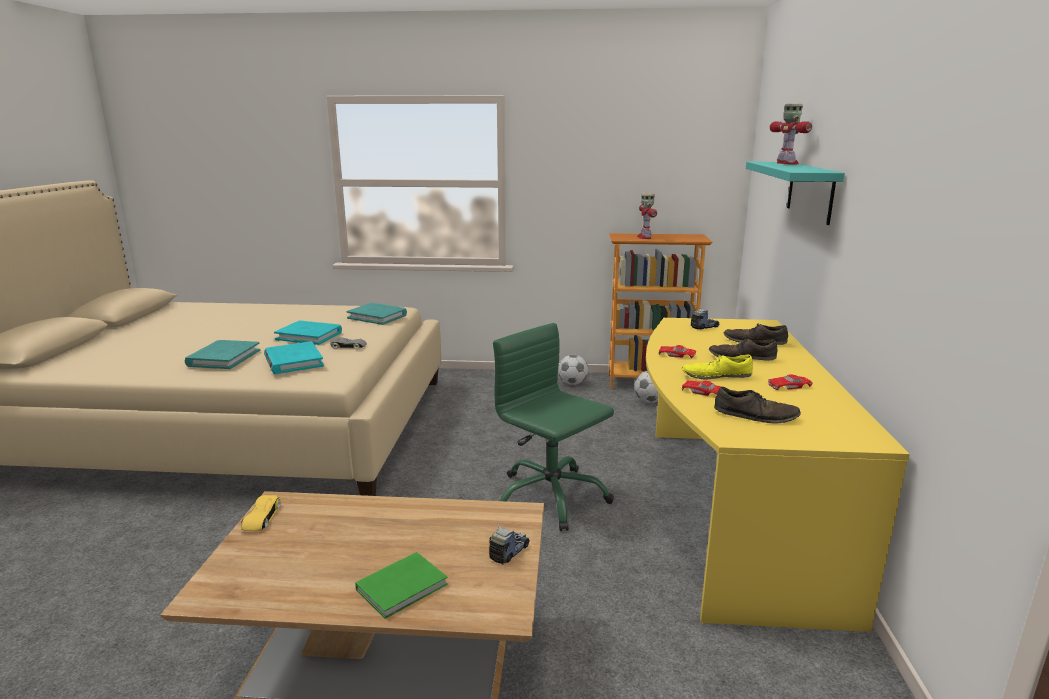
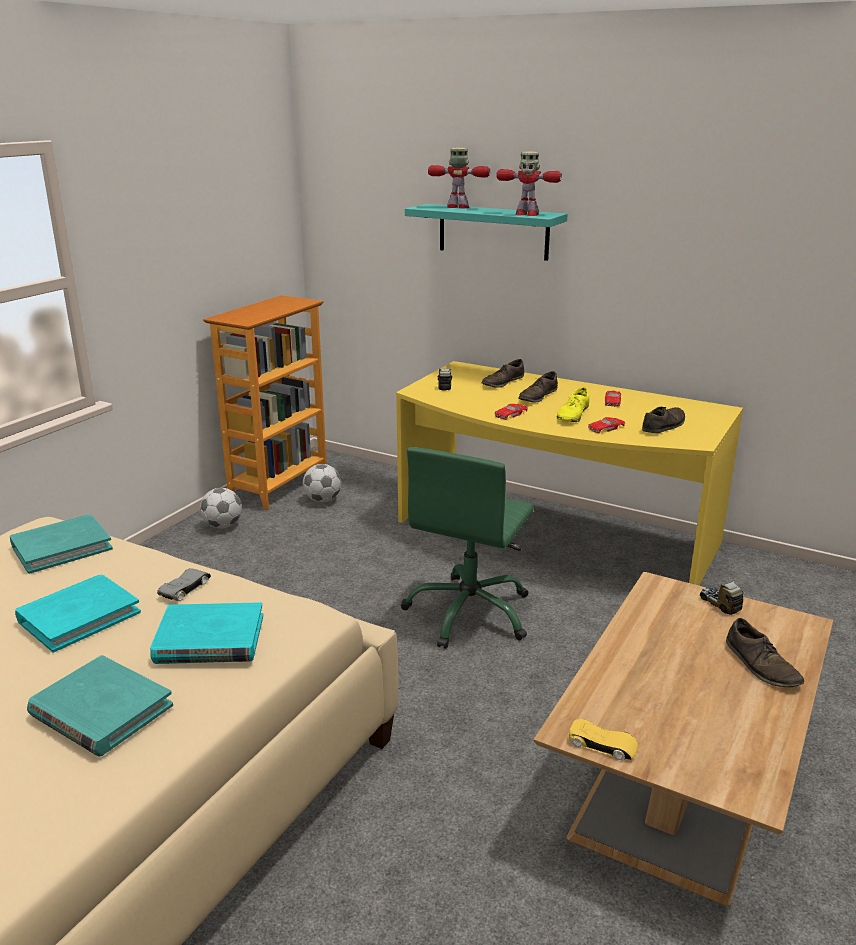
camera: 65 degrees left, 5 degrees up
(404, 586) = (761, 665): green book -> brown shoe
(550, 497) = (469, 613): green office chair -> green office chair turned 45 degrees counterclockwise
(644, 237) = (258, 313): toy robot -> toy robot (526, 214)

